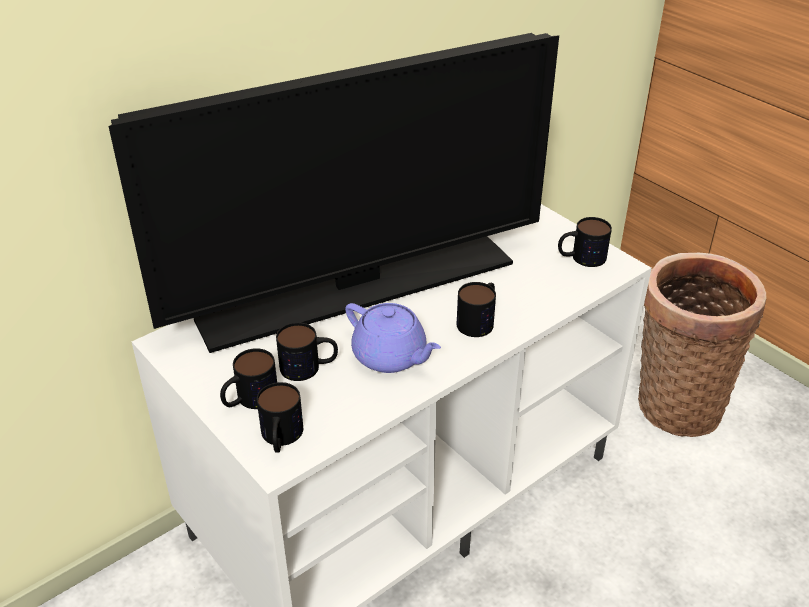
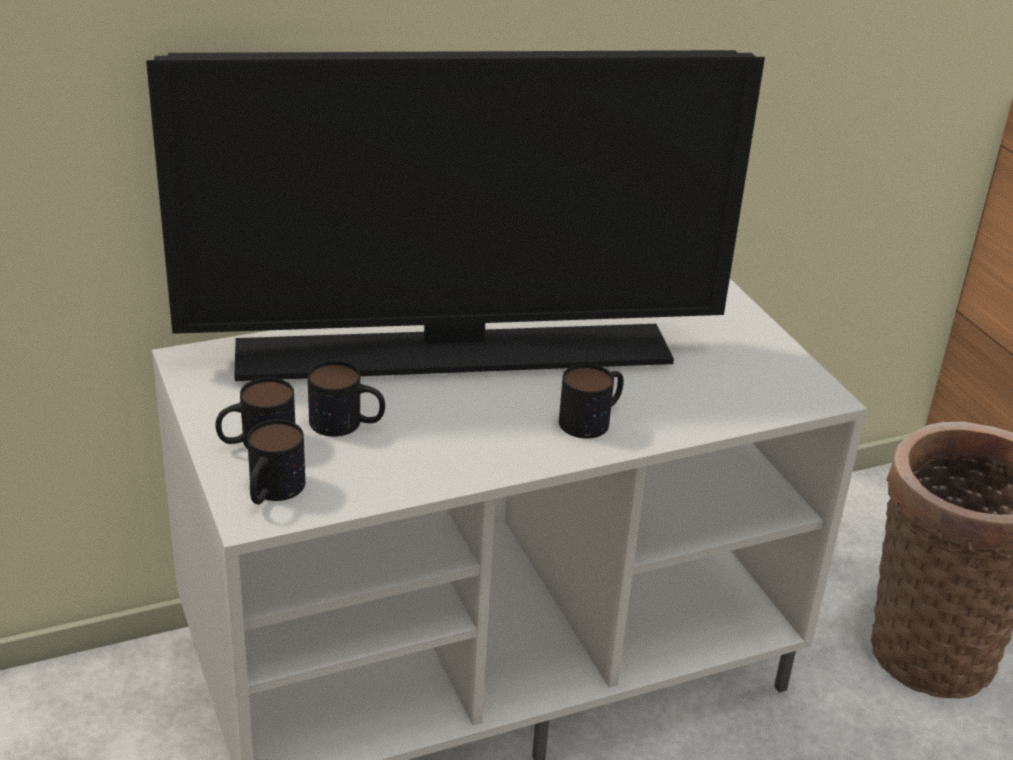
camera: 15 degrees right, 5 degrees down
(391, 356) = (455, 435): purple teapot -> none
(581, 257) = (773, 376): mug -> none

